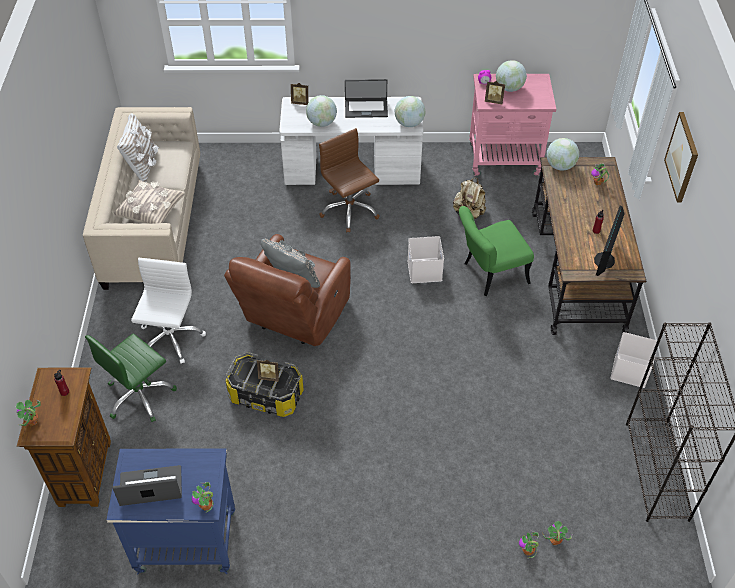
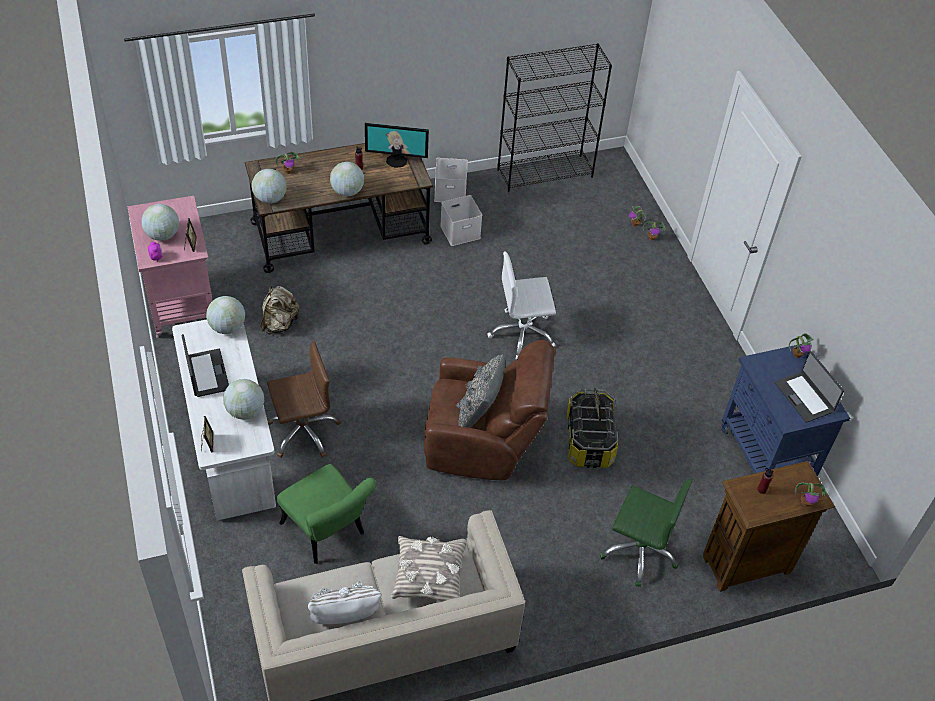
camera: 110 degrees left, 0 degrees up
(170, 338) = (555, 550): white office chair -> white office chair (522, 334)
(349, 210) = (303, 431): brown office chair -> brown office chair turned 150 degrees counterclockwise
(425, 271) = (378, 346): white storage box -> white storage box (460, 231)
(489, 275) = (367, 295): green chair -> green chair (328, 534)
(562, 217) = (347, 191): none -> globe
(682, 157) = (350, 47): picture -> none

